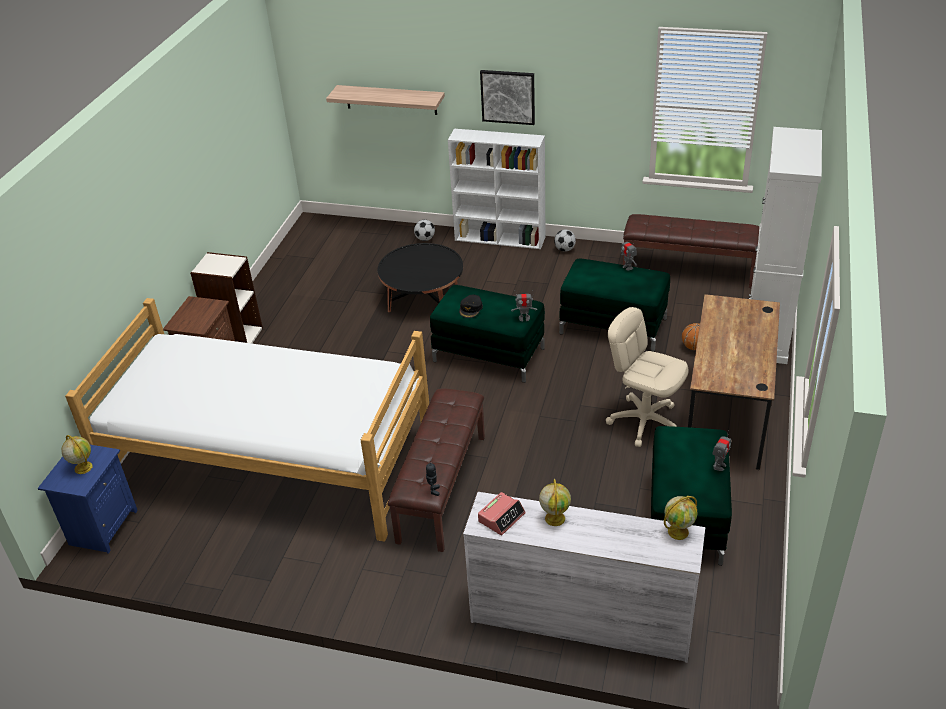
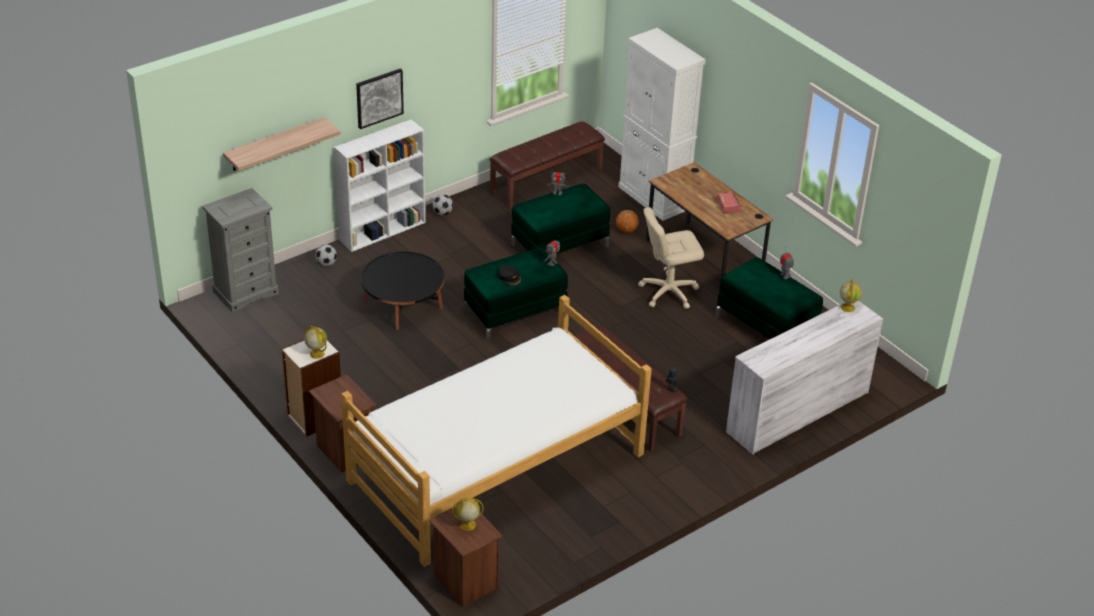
camera: 55 degrees left, 0 degrees up
(102, 527) = (464, 582): blue nightstand -> brown nightstand
(346, 228) = (246, 292): none -> grey dresser
(501, 517) = (767, 359): alarm clock -> alarm clock (729, 205)
(554, 518) = (789, 341): globe -> globe (316, 353)

